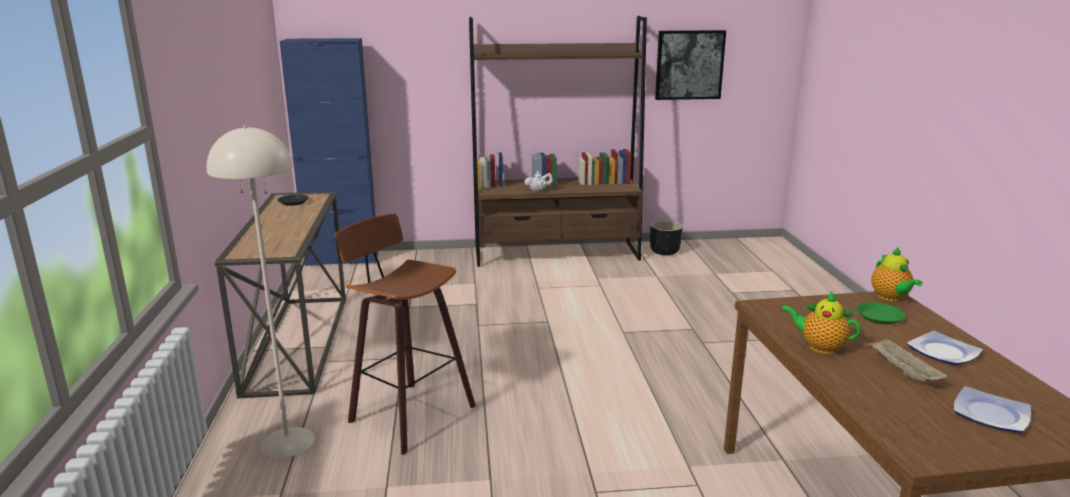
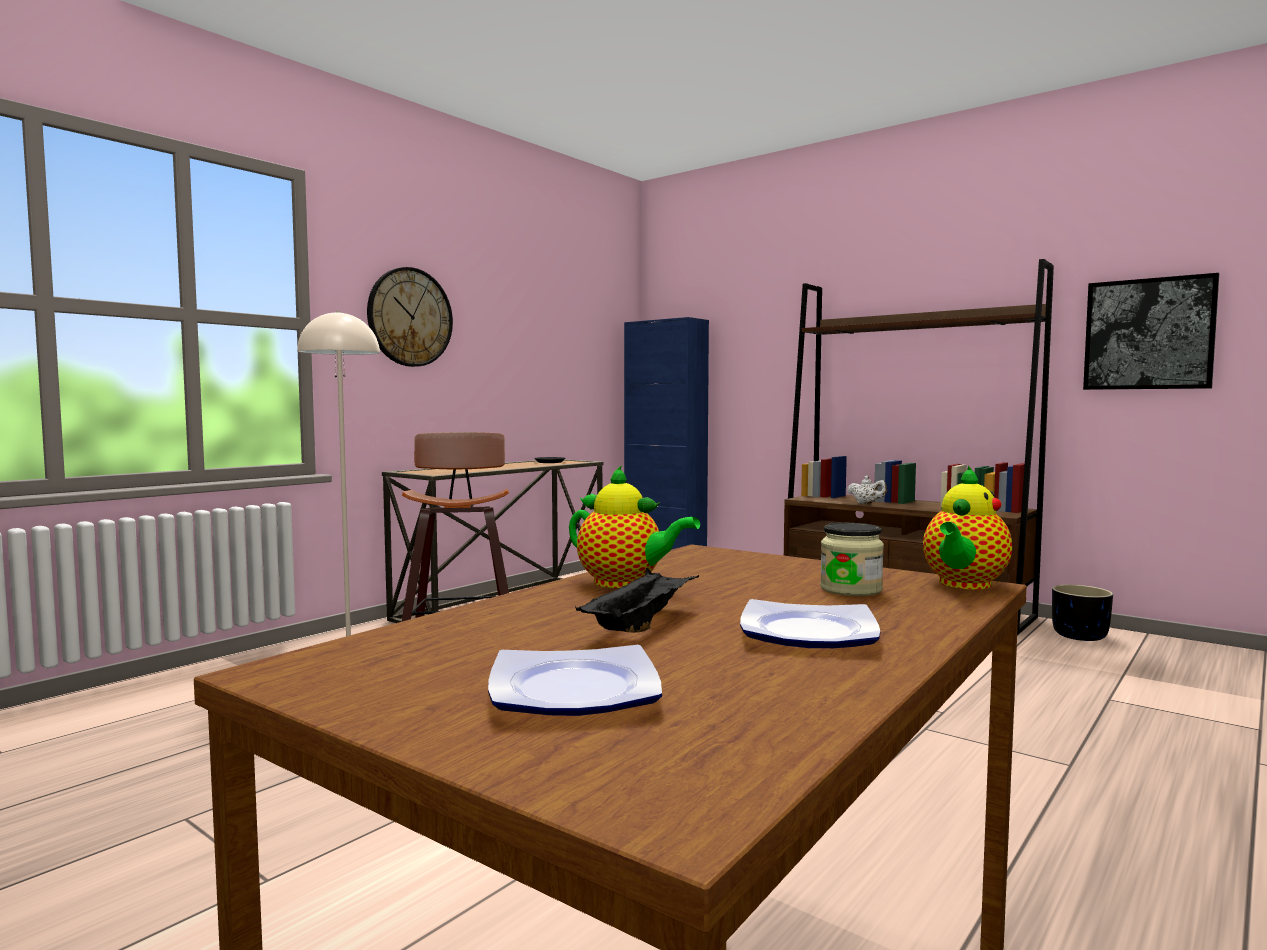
camera: 45 degrees right, 15 degrees down
(192, 91) = (410, 317): none -> wall clock
(819, 347) = (625, 583): teapot -> teapot turned 135 degrees clockwise
(879, 317) = (850, 589): green plate -> jar
(902, 372) = (640, 624): beige tray -> black tray

